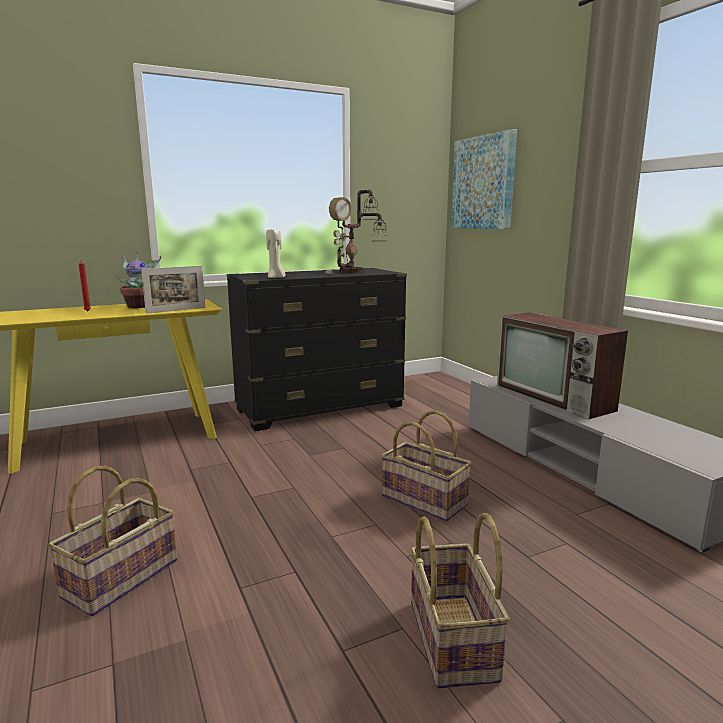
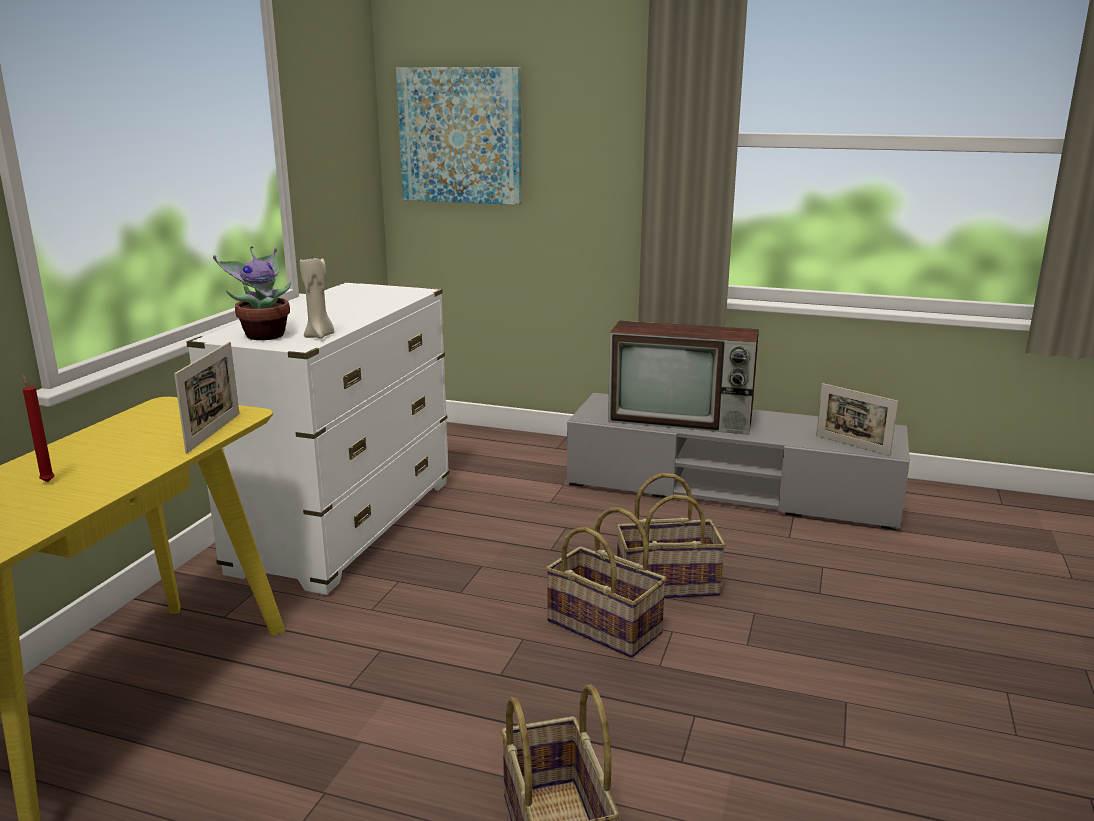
camera: 45 degrees left, 5 degrees up
(140, 306) = (107, 442): potted plant -> potted plant (264, 335)
(320, 408) = (346, 526): black dresser -> white dresser
(353, 272) = (368, 299): table lamp -> none
(454, 639) = (885, 686): basket -> basket (605, 626)
(673, 451) = (852, 445): none -> picture frame

